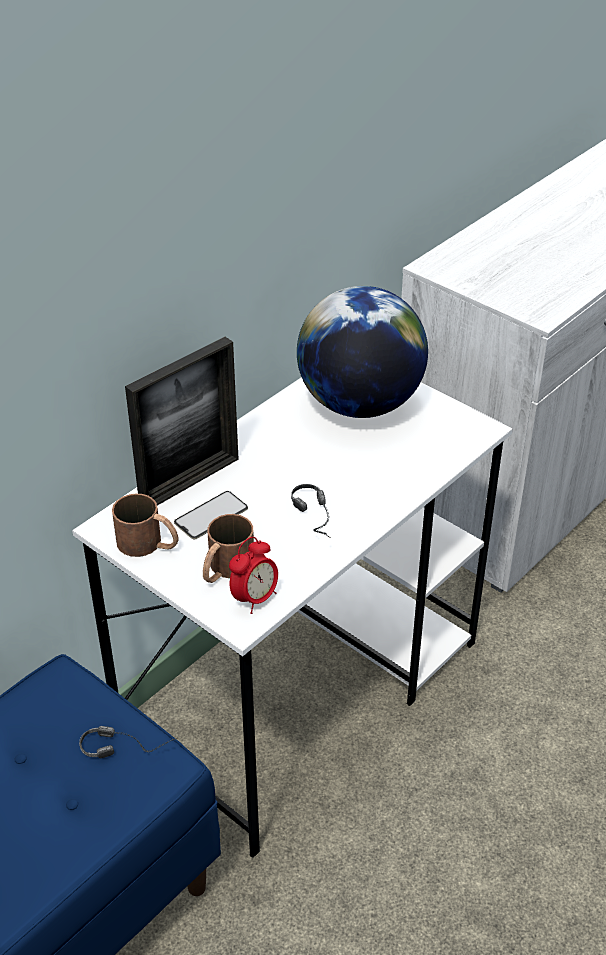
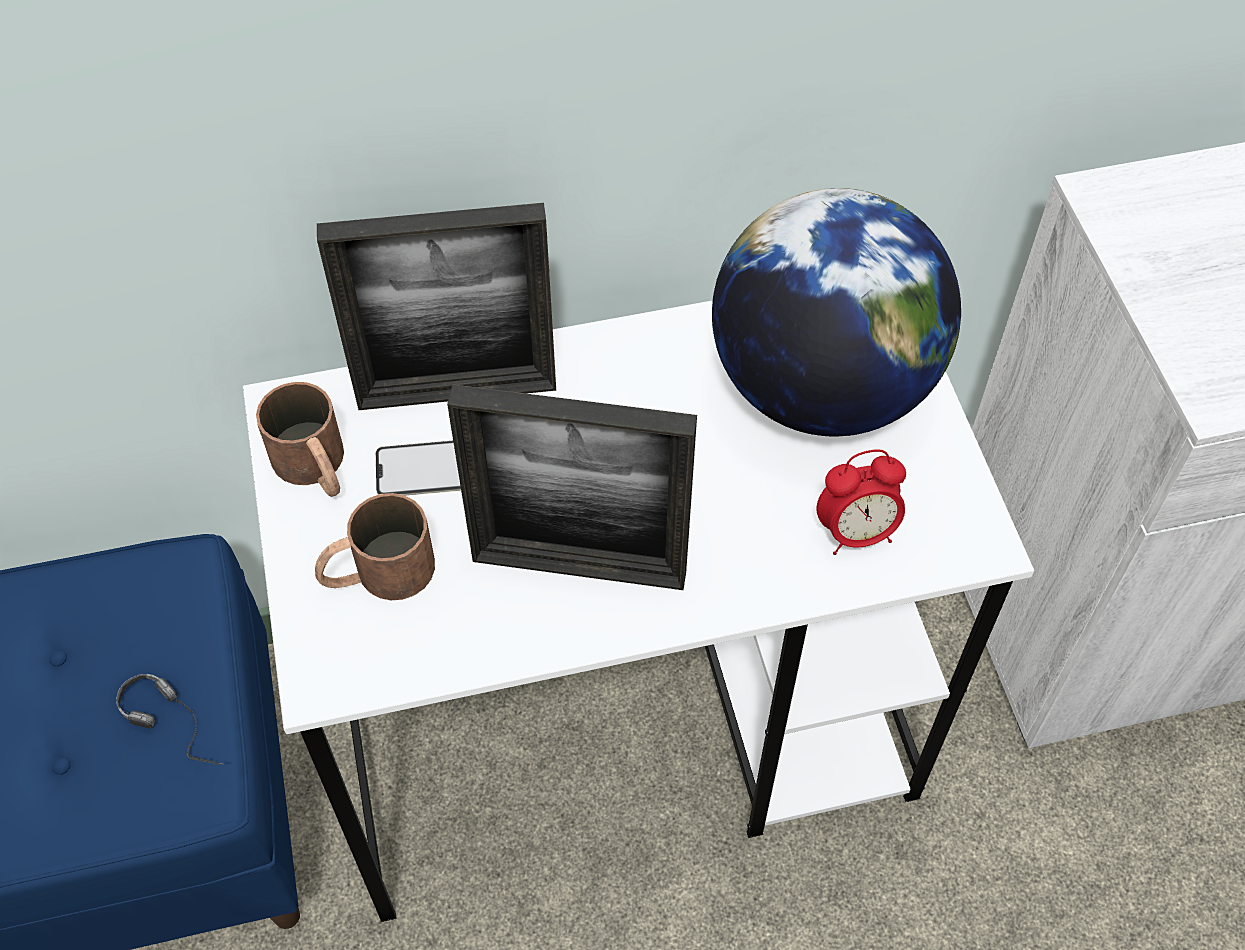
camera: 35 degrees right, 15 degrees up
(255, 598) = (373, 650): alarm clock -> alarm clock (856, 533)
(319, 519) = (579, 566): headphones -> picture frame

